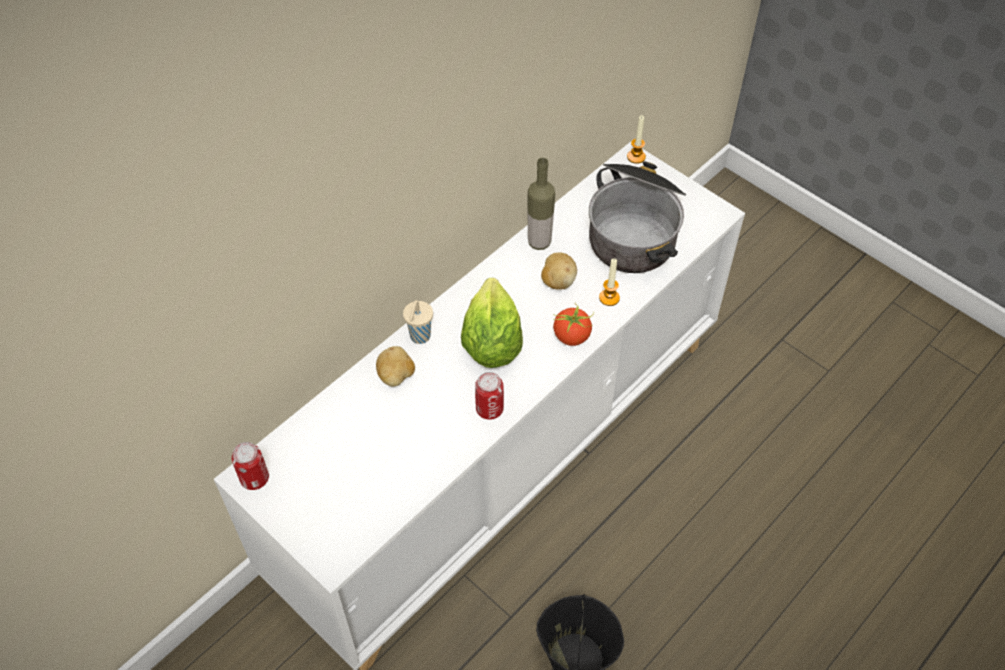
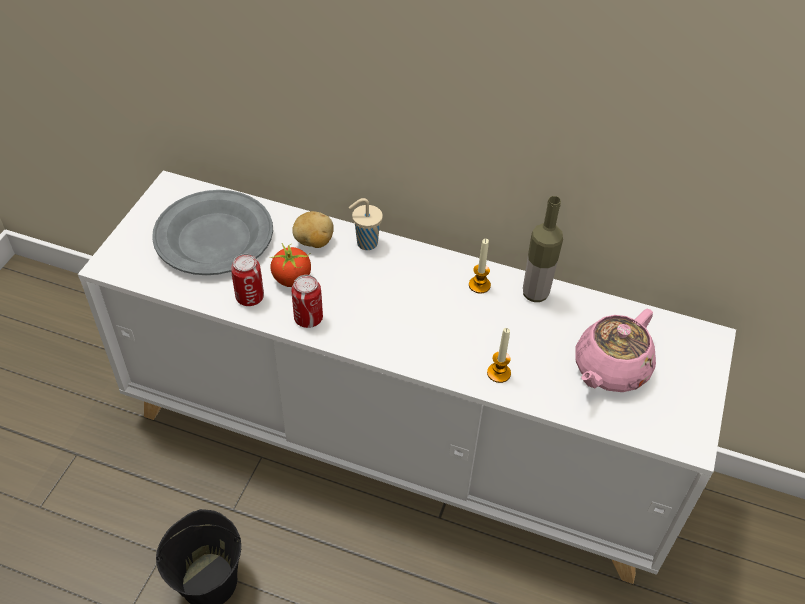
camera: 65 degrees right, 5 degrees down
(254, 478) = (171, 192): can -> can (250, 297)
(346, 456) = (215, 238): none -> grey plate
(491, 343) = (386, 296): lettuce -> none
(557, 281) = (494, 323): potato -> none
(572, 336) = (429, 356): tomato -> tomato (292, 279)
(635, 229) = (609, 369): cooking pot -> pink teapot
(636, 157) = (716, 340): candle -> candle (479, 285)

